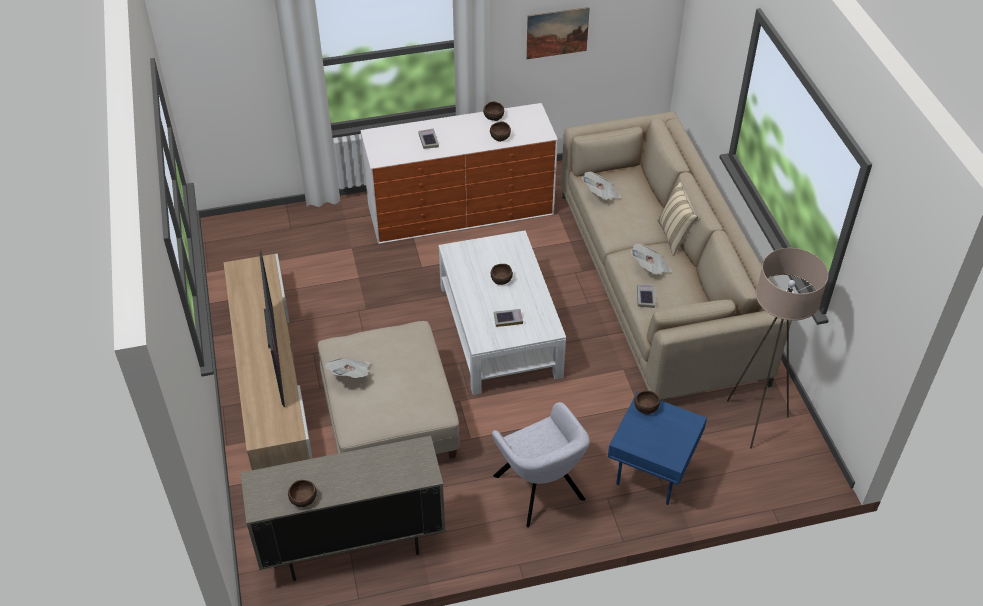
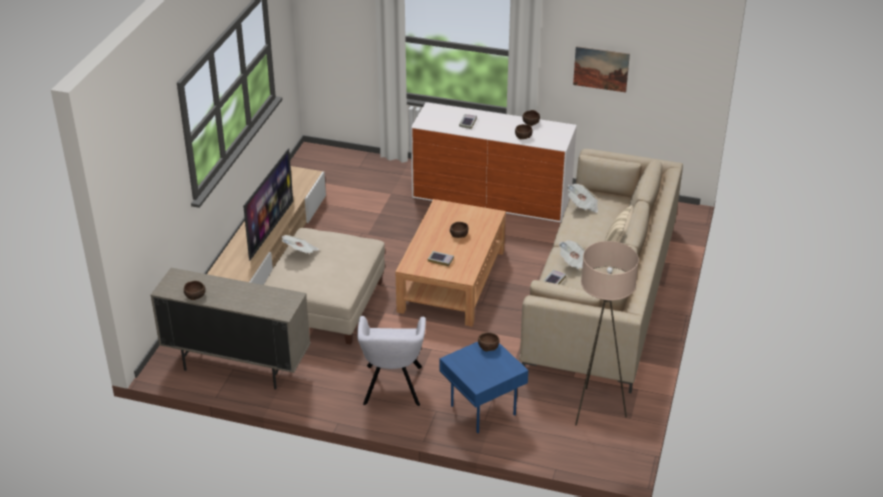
camera: 30 degrees right, 10 degrees down
(500, 330) = (452, 281): white coffee table -> brown coffee table

